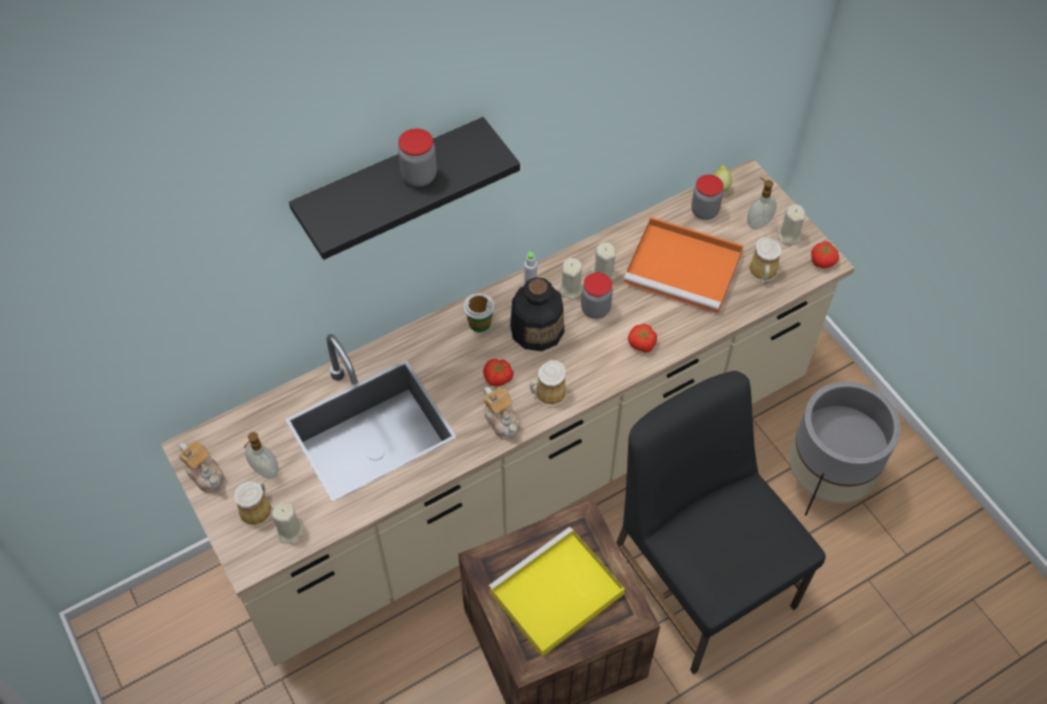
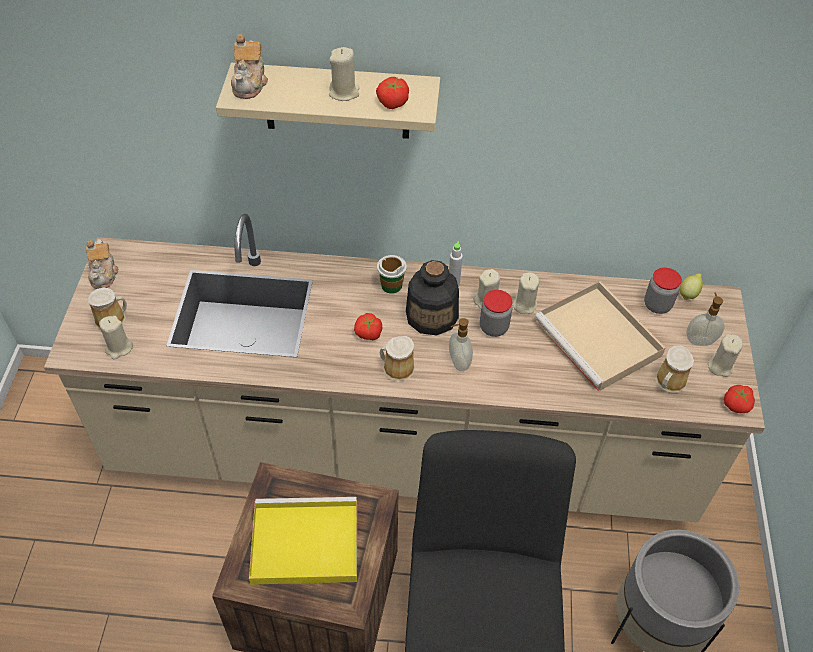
camera: 35 degrees right, 5 degrees down
(264, 471) = (142, 296): soap dispenser -> soap dispenser (458, 362)
(391, 185) = (336, 101): black shelf -> beige shelf
(419, 176) = (344, 92): jar -> beige candle
(502, 420) = (342, 366): teapot -> teapot (250, 83)
(641, 344) = (508, 376): tomato -> tomato (392, 102)
(685, 268) = (600, 339): orange tray -> beige tray

